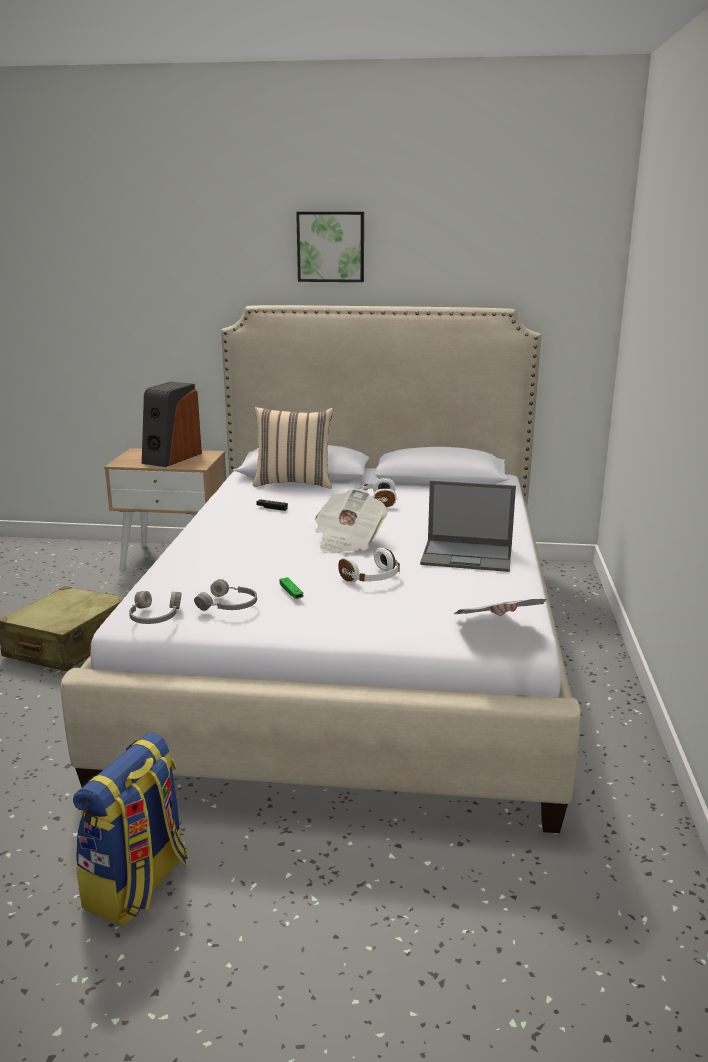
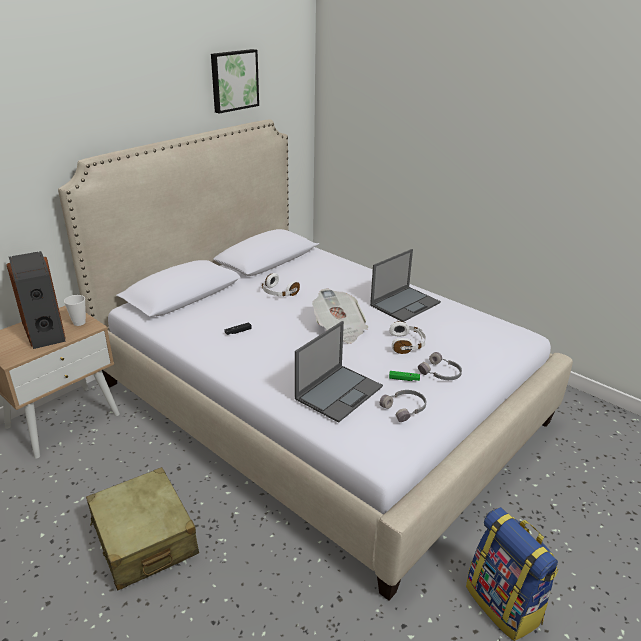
camera: 55 degrees left, 10 degrees up
(154, 617) = (393, 446): grey headphones -> grey headphones (440, 373)
(198, 461) = (79, 322): none -> cup
(218, 570) = (339, 392): none -> laptop
(294, 483) = (196, 305): beige pillow -> none
(331, 247) = (134, 89): picture -> picture (233, 80)
(497, 630) = (510, 337): newspaper -> none

